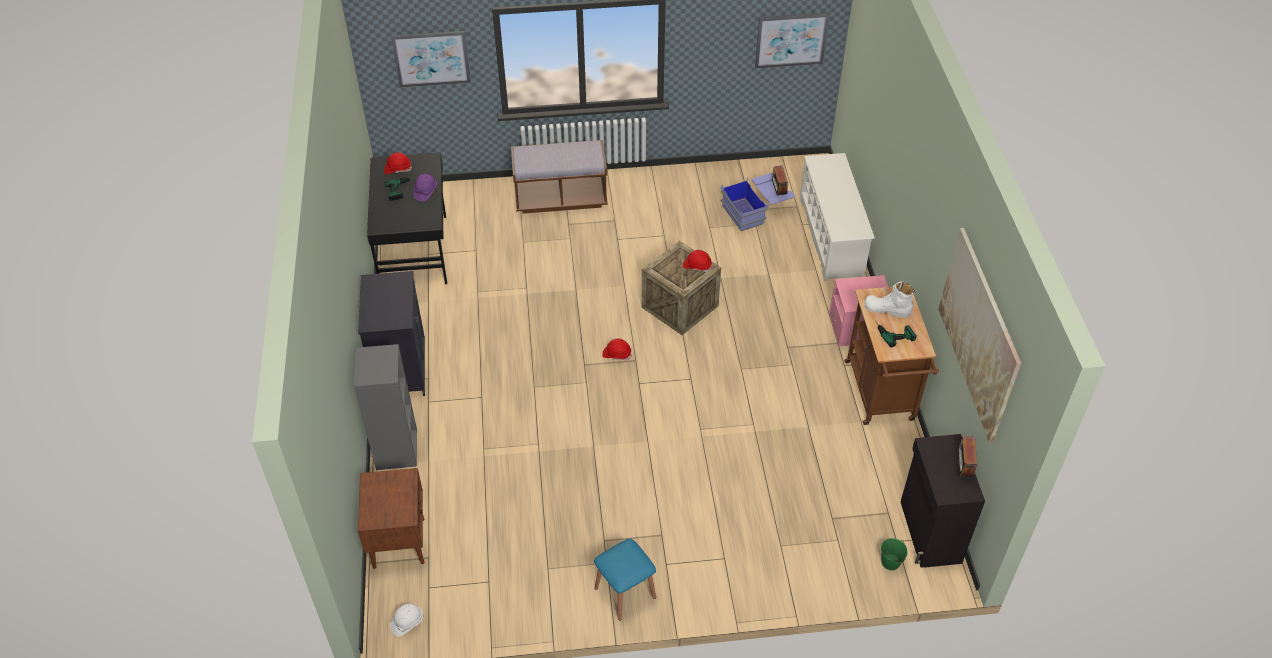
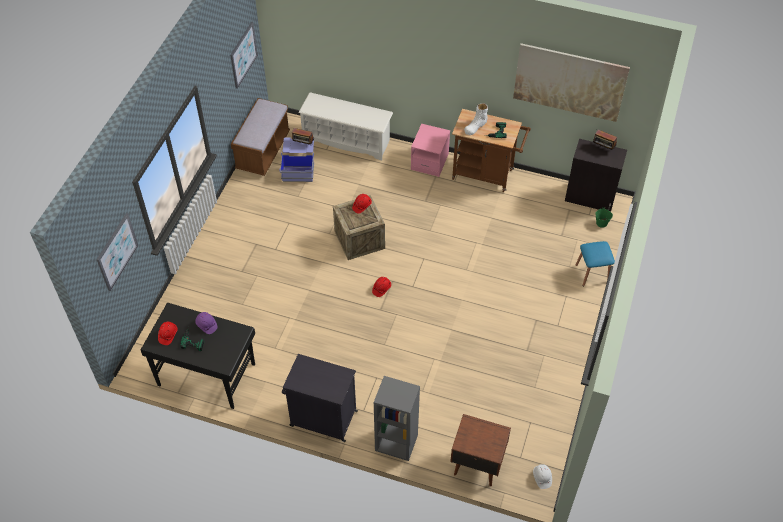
camera: 65 degrees left, 5 degrees up
(560, 198) = (212, 266): brown bench -> brown bench (263, 151)
(625, 592) = (569, 353): blue stool -> blue stool (592, 273)

